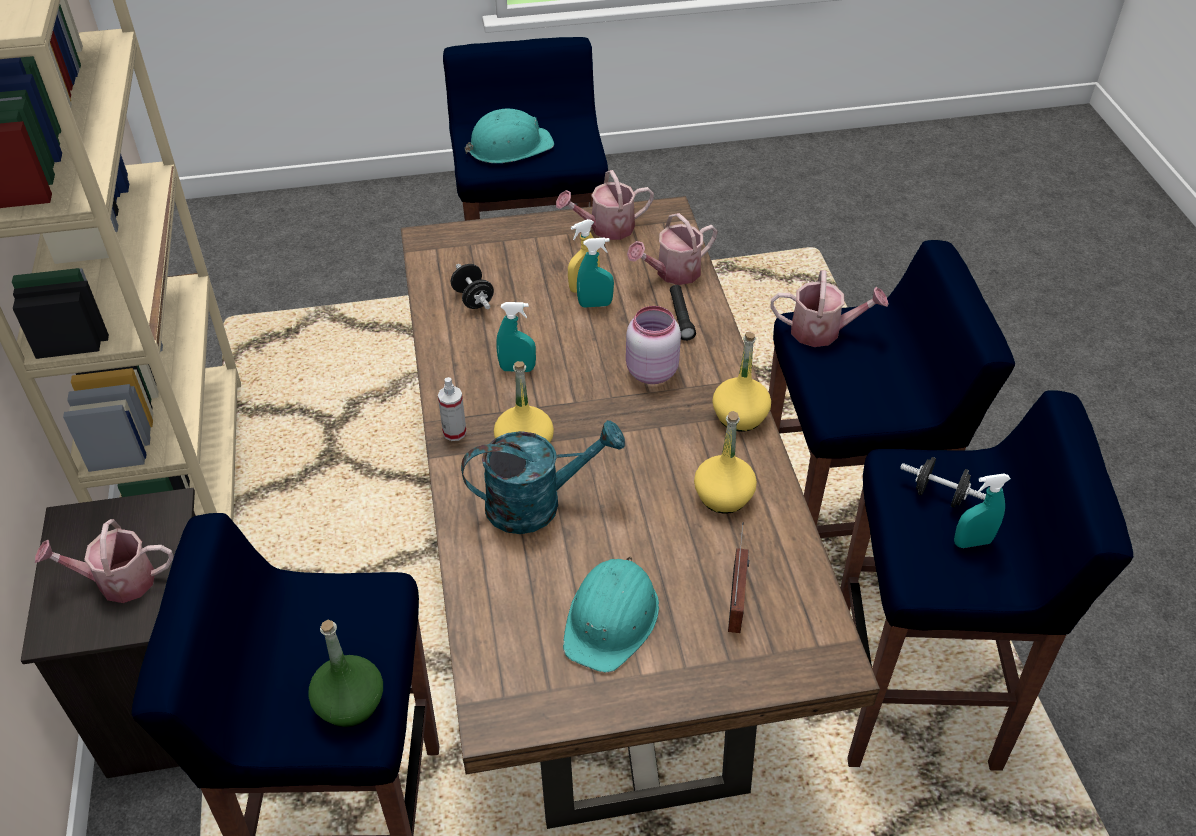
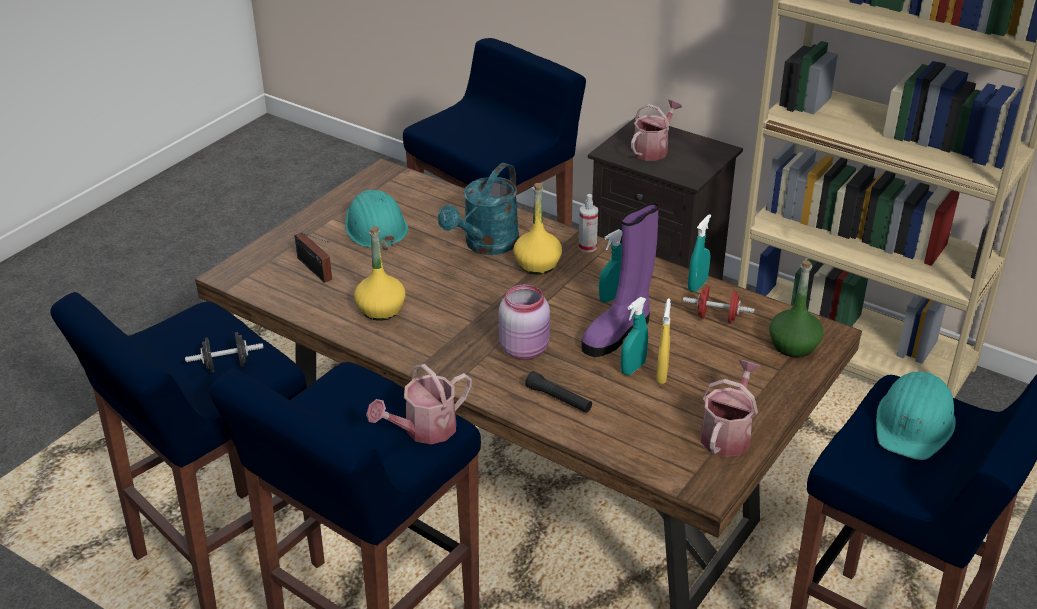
camera: 135 degrees right, 10 degrees down
(349, 703) = (446, 129): green bottle -> green bottle (793, 345)
(473, 299) = (717, 317): black dumbbell -> red dumbbell
(562, 336) = (618, 333): none -> purple boot
(672, 273) = (617, 431): watering can -> none
(740, 416) = (426, 359): yellow bottle -> none
(972, 542) = (182, 350): turquoise spray bottle -> turquoise spray bottle (697, 285)

